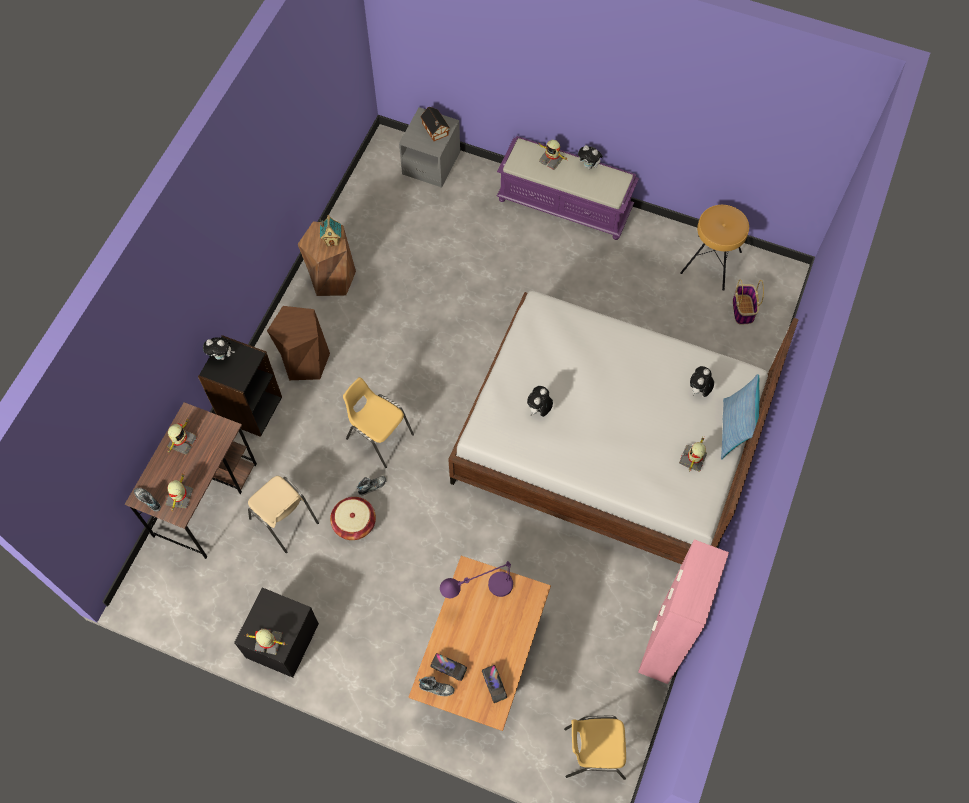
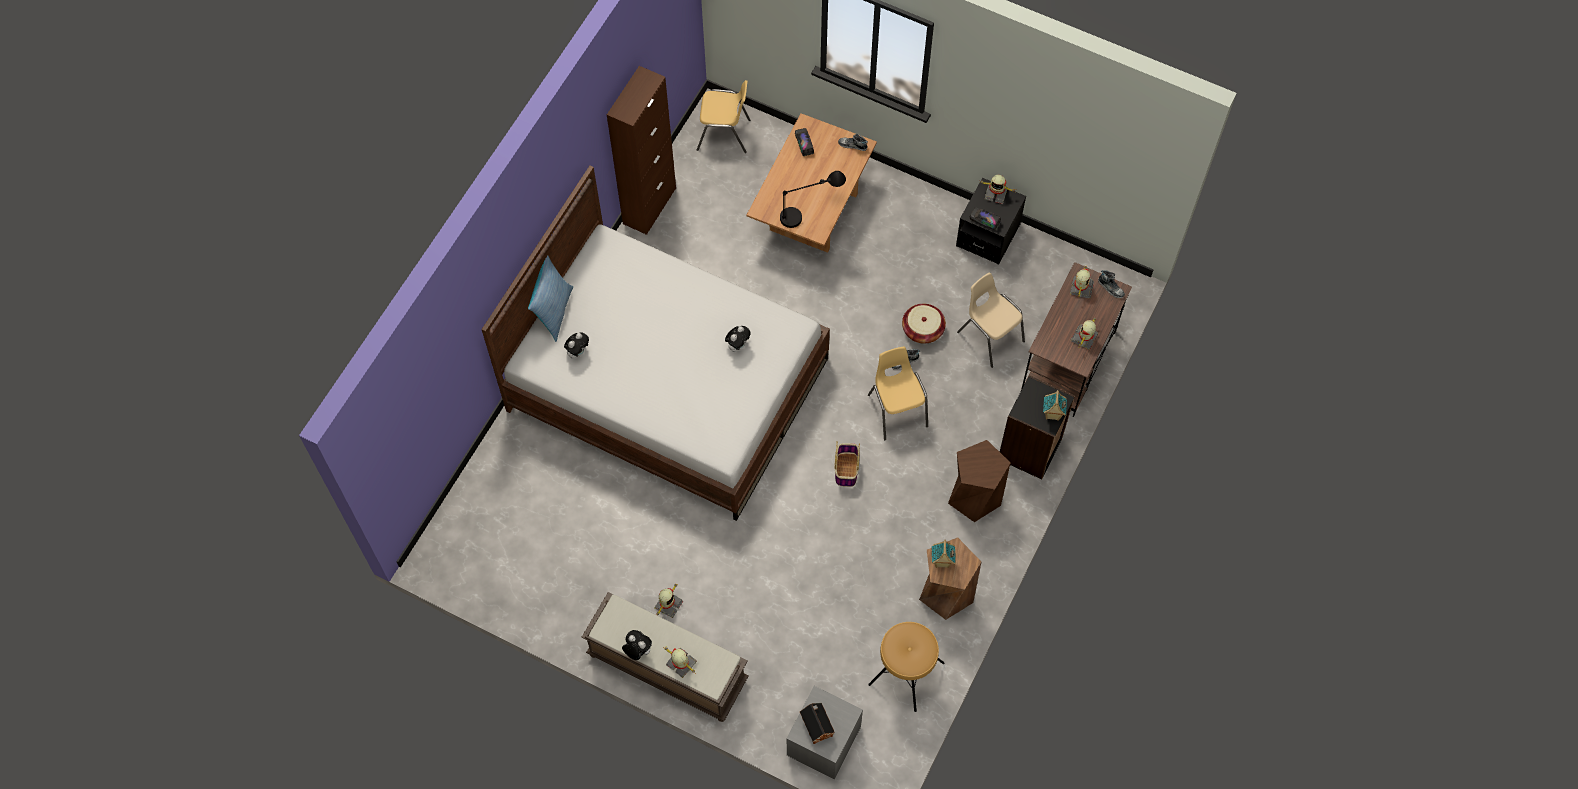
camera: 175 degrees left, 0 degrees up
(222, 356) = (1052, 414): plush toy -> toy house
(379, 436) = (897, 410): yellow chair -> yellow chair turned 150 degrees counterclockwise
(448, 668) = (841, 159): toy truck -> toy truck (984, 221)
(480, 593) = (810, 213): purple table lamp -> black table lamp
(565, 204) = (666, 668): purple bench -> brown bench
(663, 646) = (649, 206): pink cabinet -> brown cabinet
(693, 459) = (599, 288): toy robot -> toy robot (668, 604)
(711, 262) = (511, 577): brown stool -> brown stool (905, 673)
(743, 310) = (492, 516): basket -> basket (846, 469)

